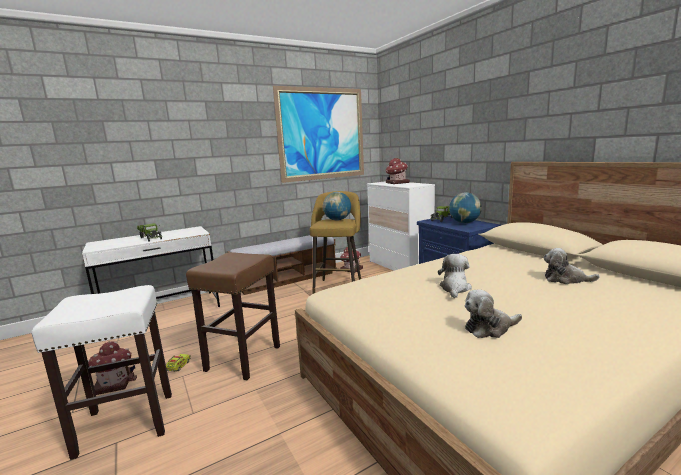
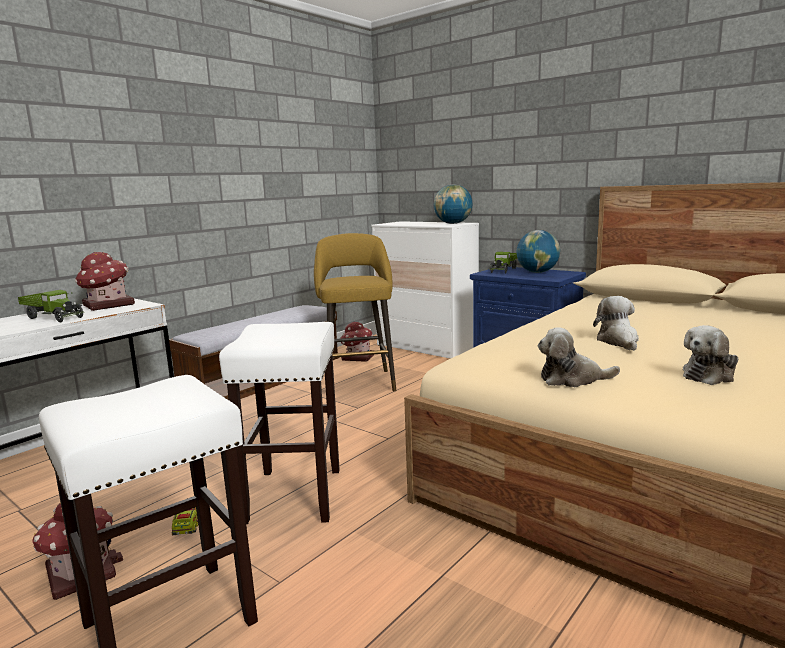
camera: 20 degrees left, 0 degrees up
(244, 357) = (294, 494): brown stool -> white stool
(322, 134) = (303, 146): picture -> none
(337, 220) = (358, 277): globe -> globe (453, 223)
(397, 183) = (418, 223): toy house -> toy house (107, 305)
(565, 279) = (720, 323): plush toy -> plush toy (572, 379)

